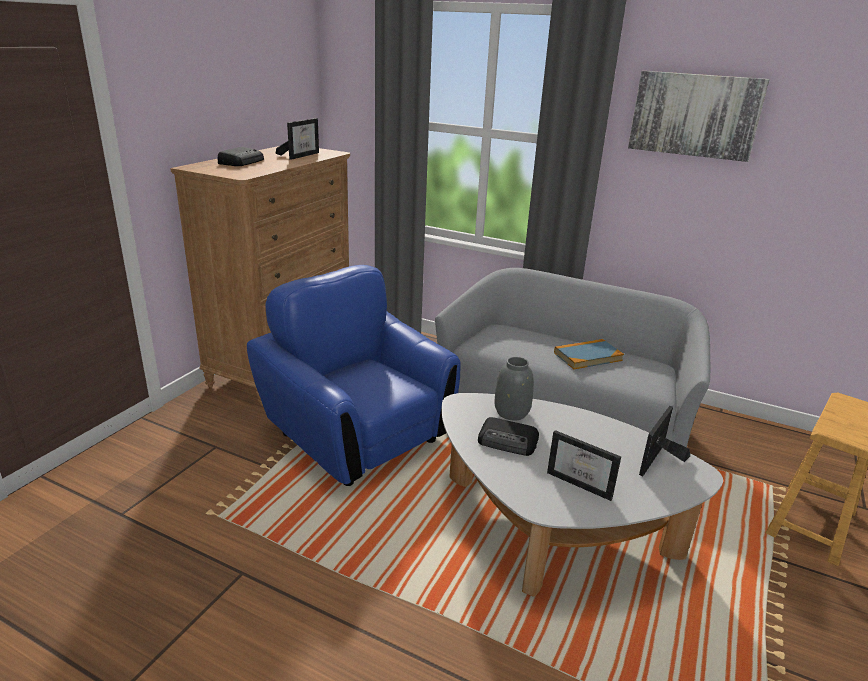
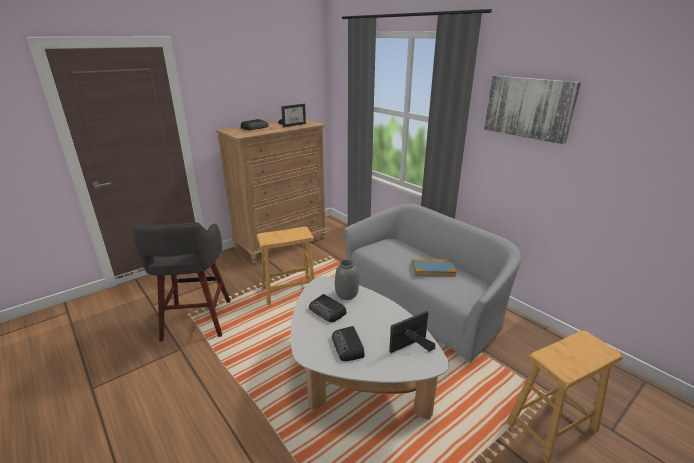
camera: 25 degrees right, 0 degrees up
(235, 520) = (196, 321): none -> grey stool
(357, 435) = (289, 291): blue armchair -> brown stool
(583, 482) = (348, 347): picture frame -> radio

